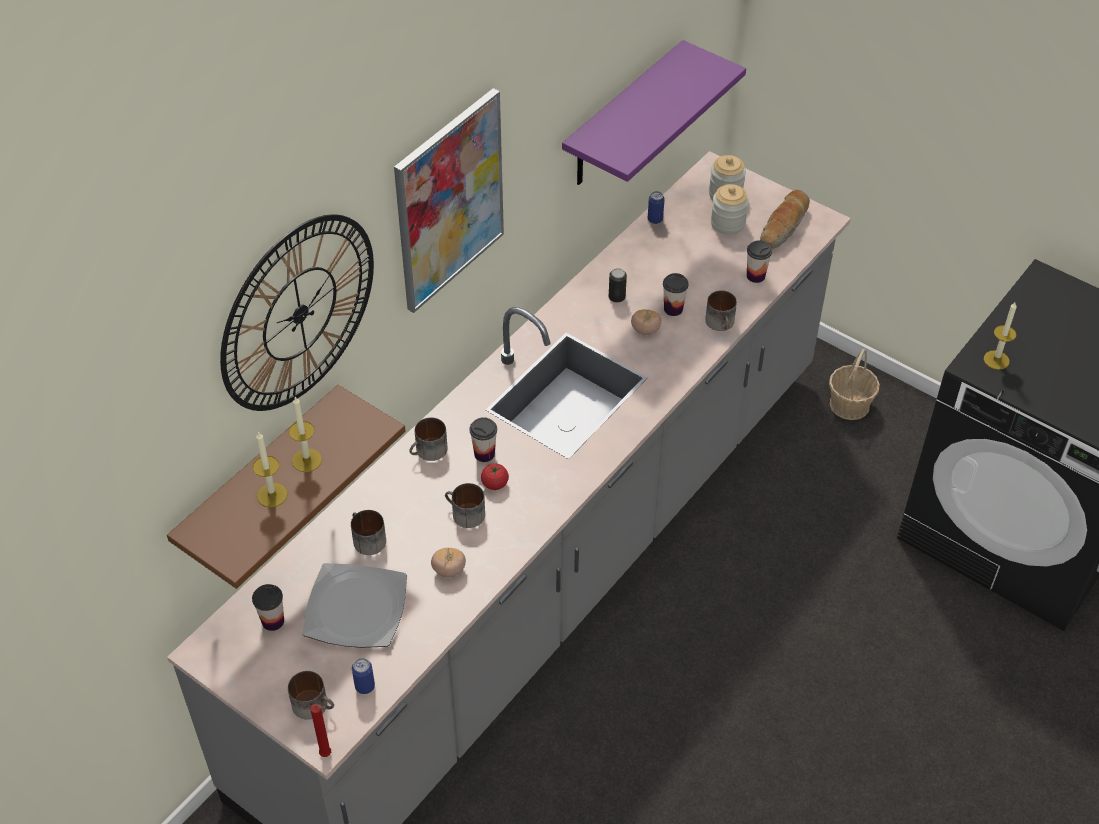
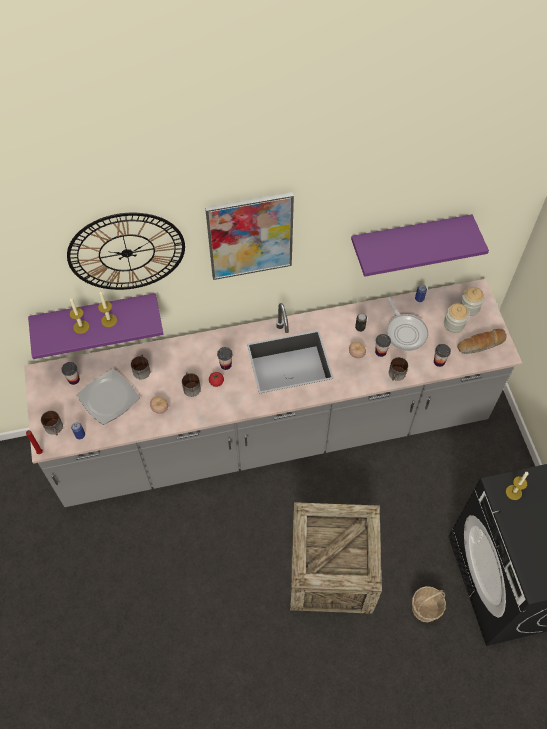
camera: 40 degrees right, 10 degrees up
(261, 482) = (96, 316): brown shelf -> purple shelf
(429, 452) = (204, 347): mug -> none
(678, 267) = (405, 332): none -> frying pan
(800, 687) = (331, 571): none -> crate
(850, 404) = (492, 453): basket -> basket (425, 608)

